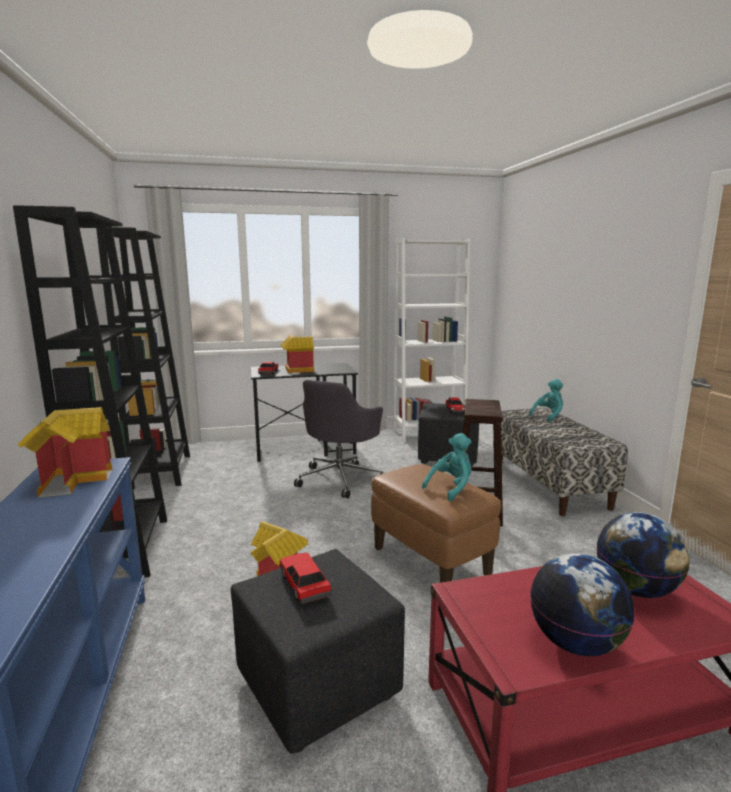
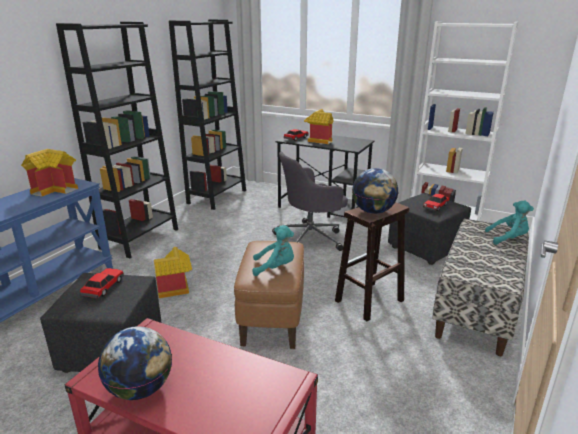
camera: 40 degrees right, 10 degrees up
(636, 590) = (240, 389): globe -> globe (373, 212)

